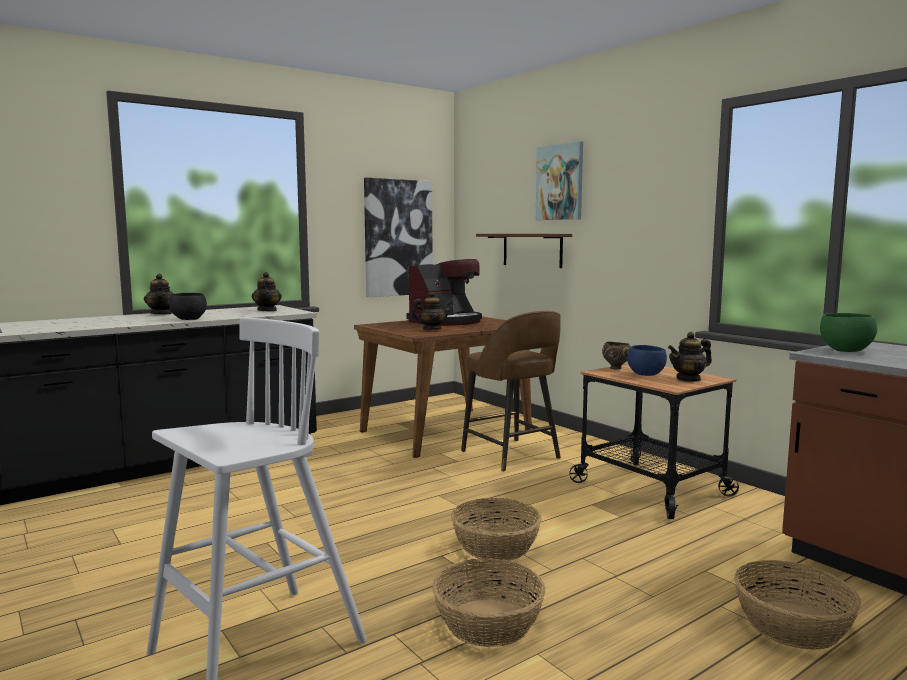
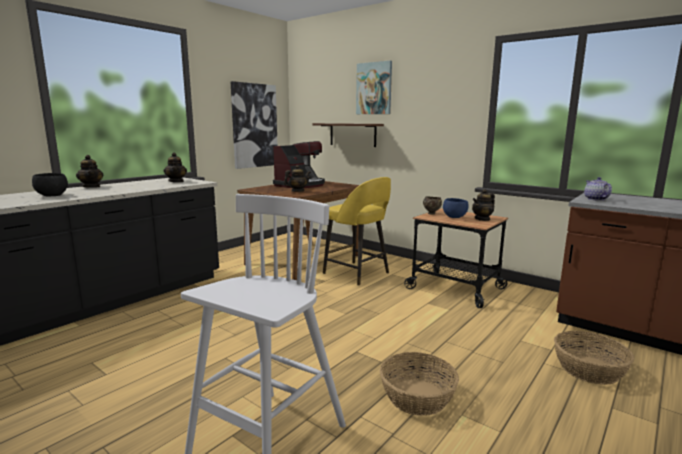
camera: 15 degrees left, 5 degrees up
(190, 319) = (123, 191): black bowl -> black bowl (53, 196)
(496, 546) = (387, 339): basket -> none
(512, 455) = (357, 274): brown stool -> yellow stool
(845, 350) = (595, 199): green bowl -> teapot

